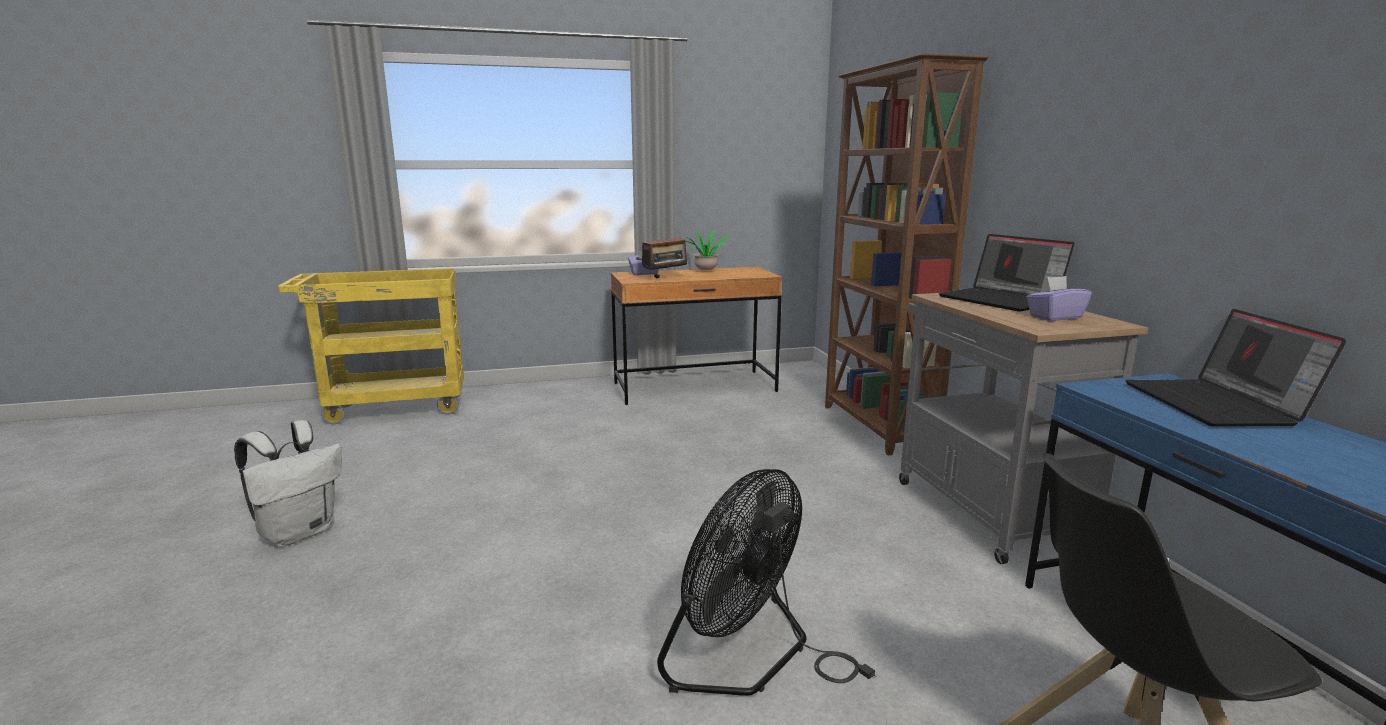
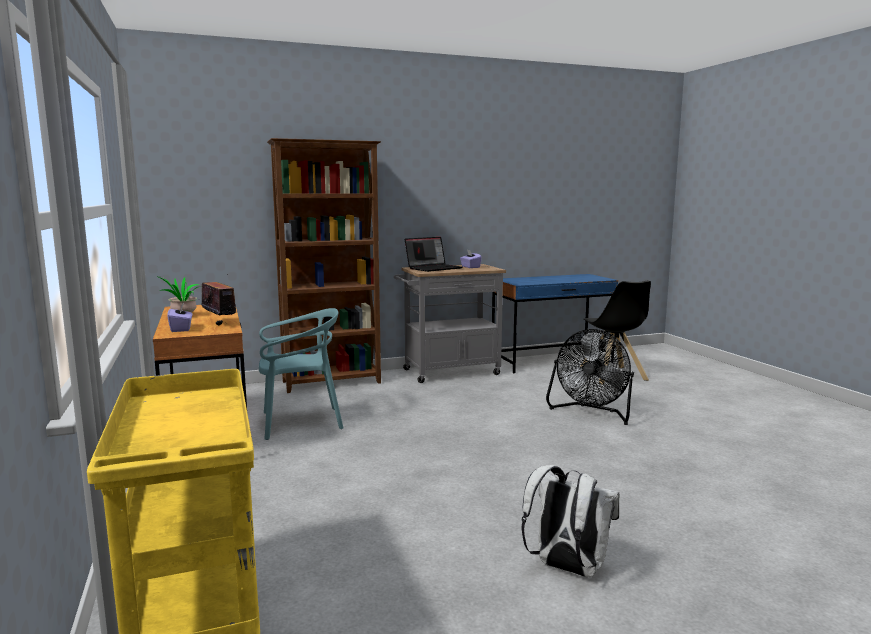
camera: 95 degrees left, 5 degrees down
(722, 417) = (300, 422): none -> turquoise chair
(1218, 405) = (530, 279): laptop -> none

